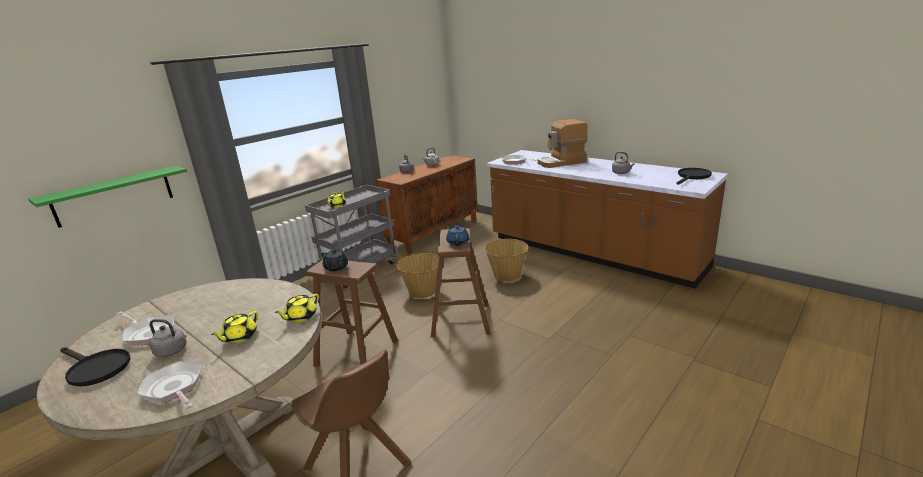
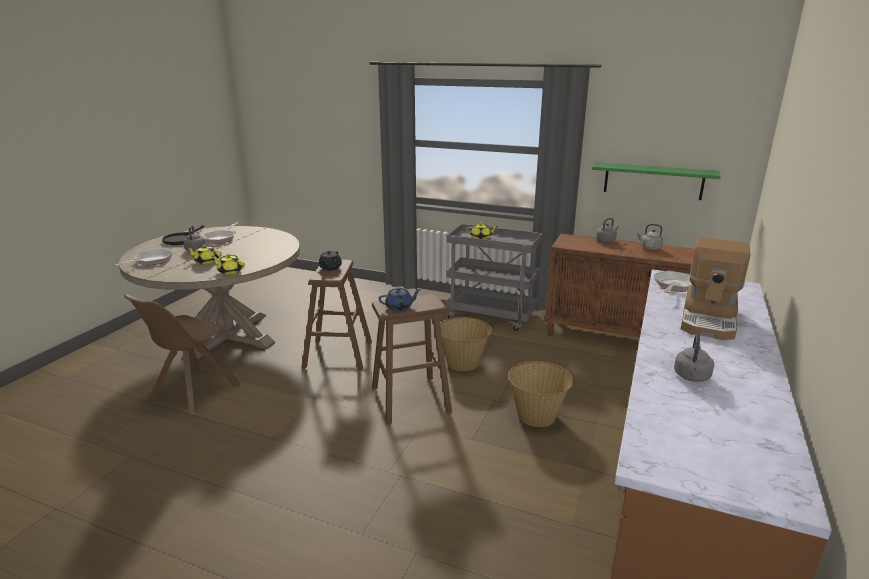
camera: 70 degrees right, 0 degrees up
(114, 196) = (336, 158): green shelf -> green shelf (653, 181)
(561, 162) = (709, 319): coffee machine -> coffee machine turned 120 degrees counterclockwise
(692, 177) = (738, 464): black frying pan -> none

